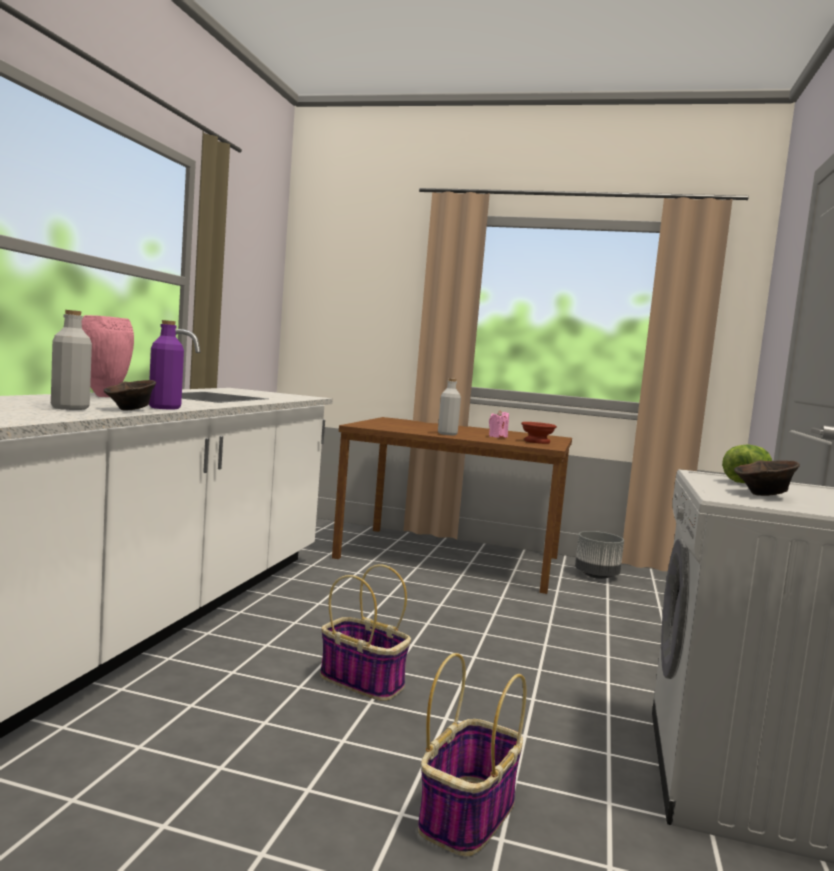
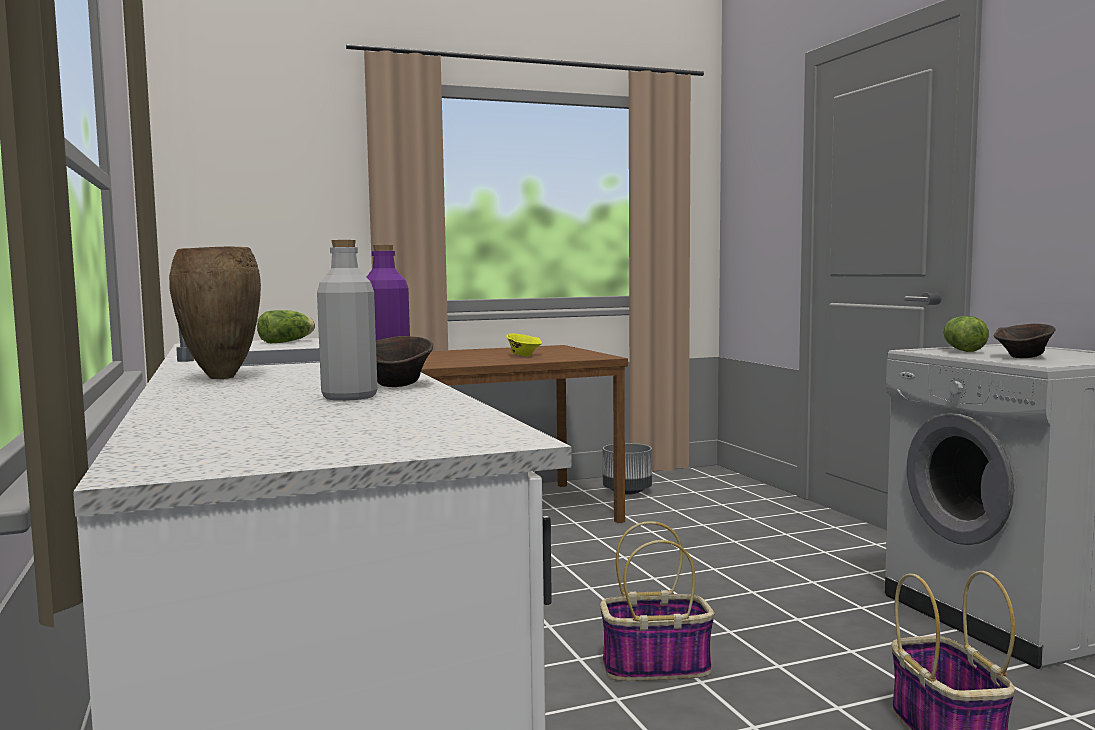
camera: 35 degrees left, 0 degrees up
(103, 396) = (219, 378): pink vase -> brown vase
(279, 394) = (288, 342): none -> lettuce
(447, 434) = (480, 361): grey bottle -> none
(497, 437) = (524, 355): pink candle -> yellow bowl
(537, 442) = (571, 354): brown bowl -> none

